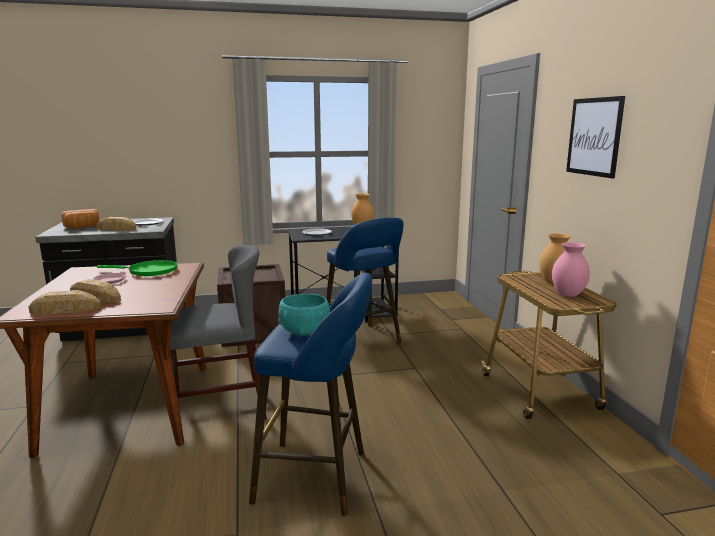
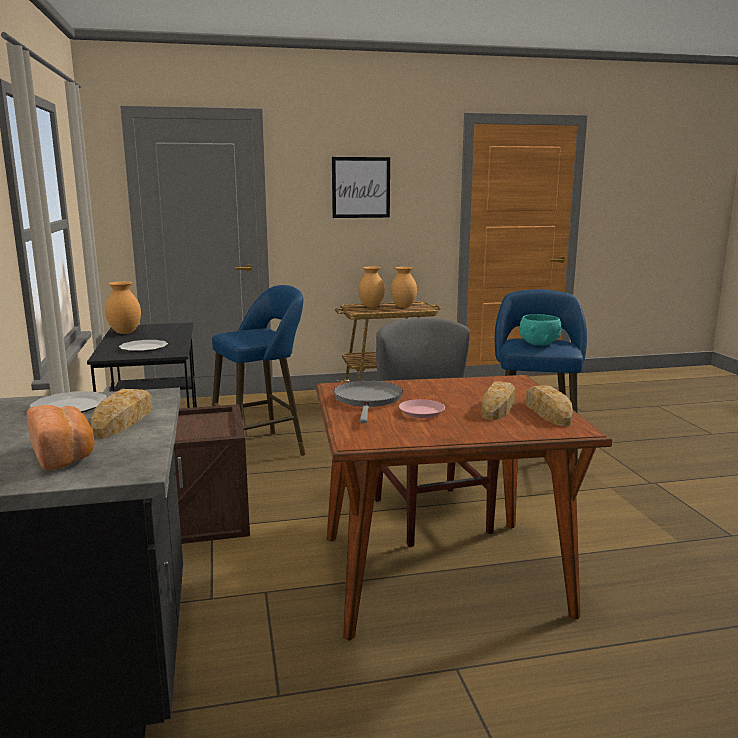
camera: 90 degrees left, 0 degrees up
(149, 271) = (368, 400): green frying pan -> grey frying pan
(567, 295) = (403, 307): pink vase -> brown vase

